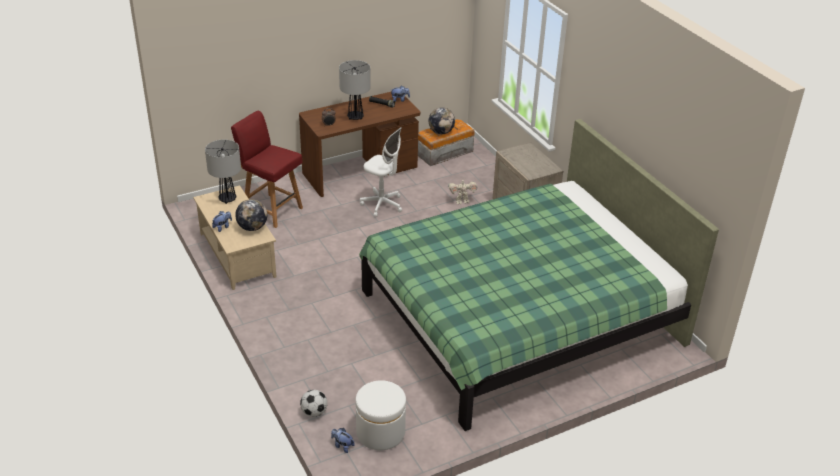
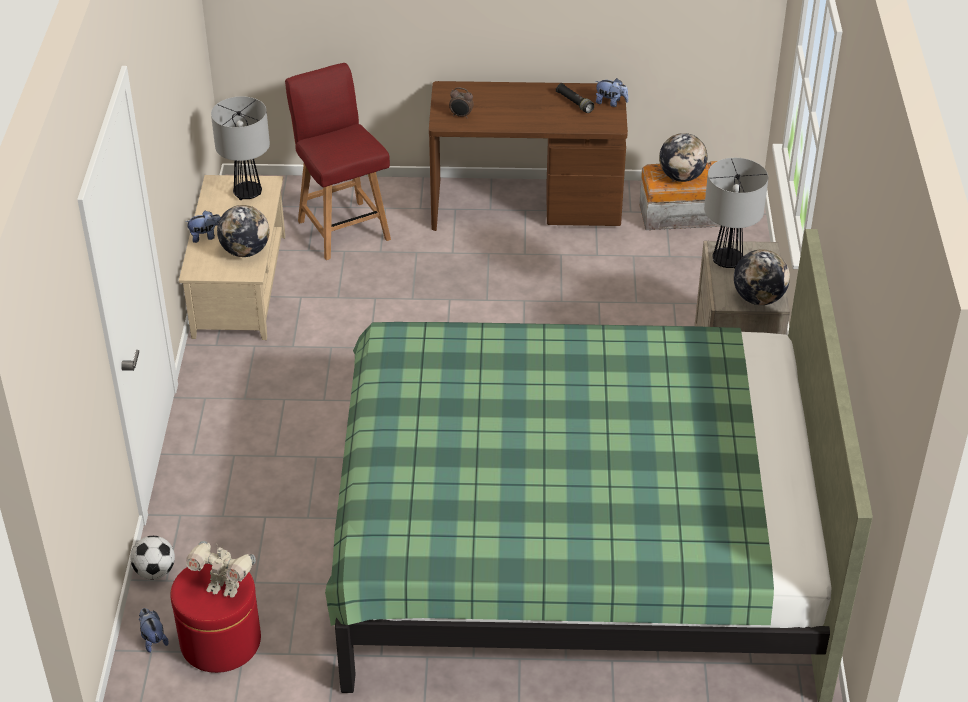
camera: 30 degrees right, 5 degrees up
(355, 117) = (514, 114): table lamp -> table lamp (728, 261)
(380, 432) = (220, 641): white ottoman -> red ottoman
(382, 204) = (515, 273): white office chair -> none
(462, 201) = (648, 308): toy robot -> toy robot (224, 587)
(544, 169) = (758, 298): none -> globe

